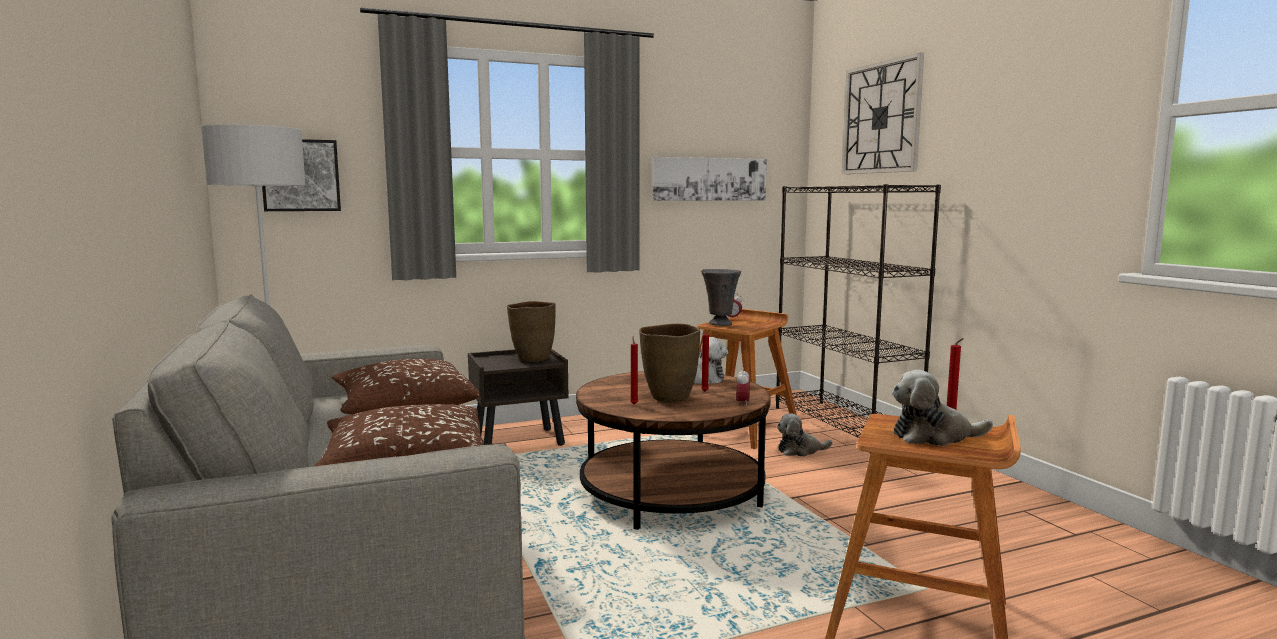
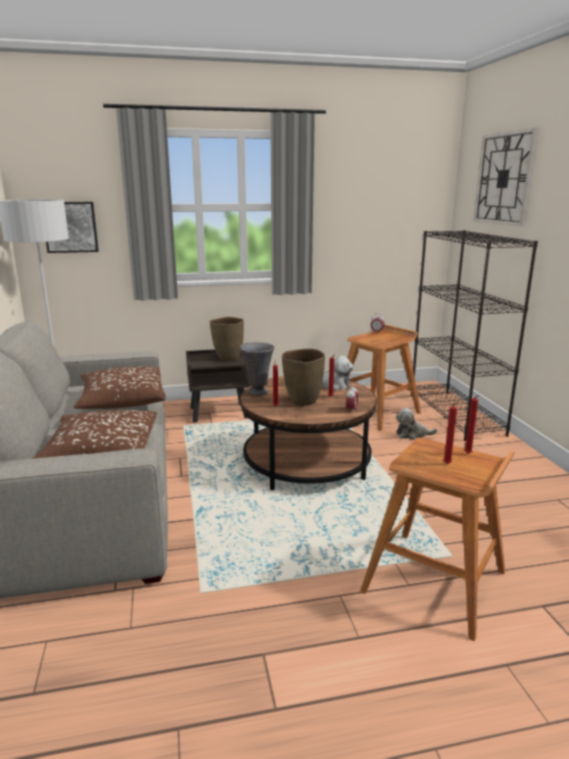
camera: 10 degrees right, 10 degrees up
(709, 179) = (370, 223): picture -> none
(719, 324) = (364, 338): grey vase -> grey vase (257, 392)
(934, 436) = (448, 463): plush toy -> red candle

